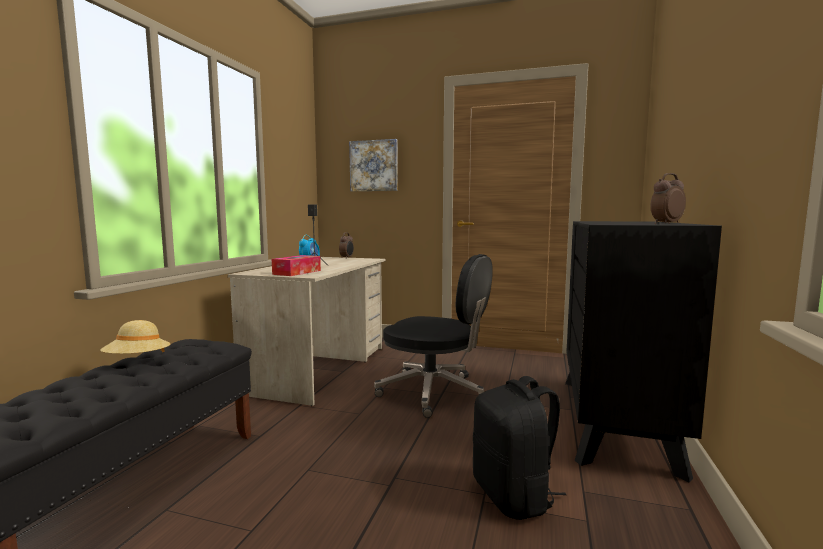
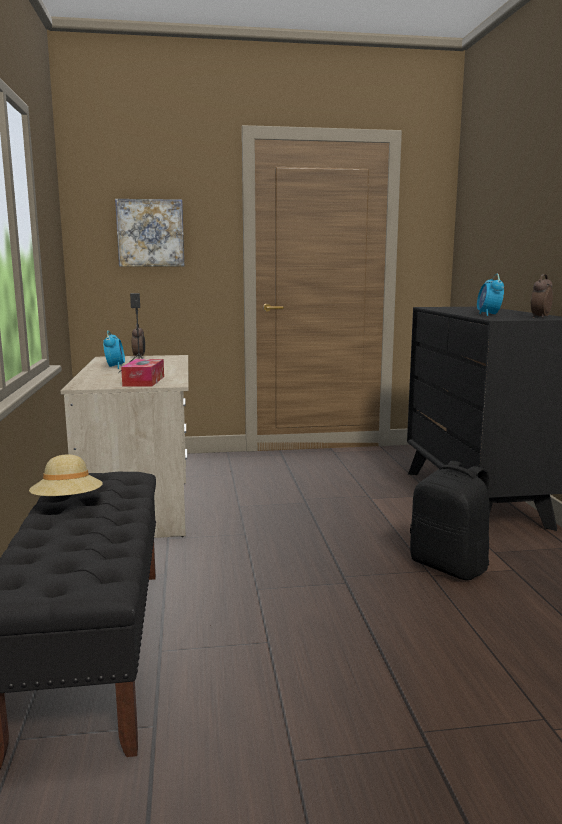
camera: 25 degrees left, 5 degrees up
(434, 392) = (297, 502): black office chair -> none
(615, 223) = (488, 315): none -> alarm clock

